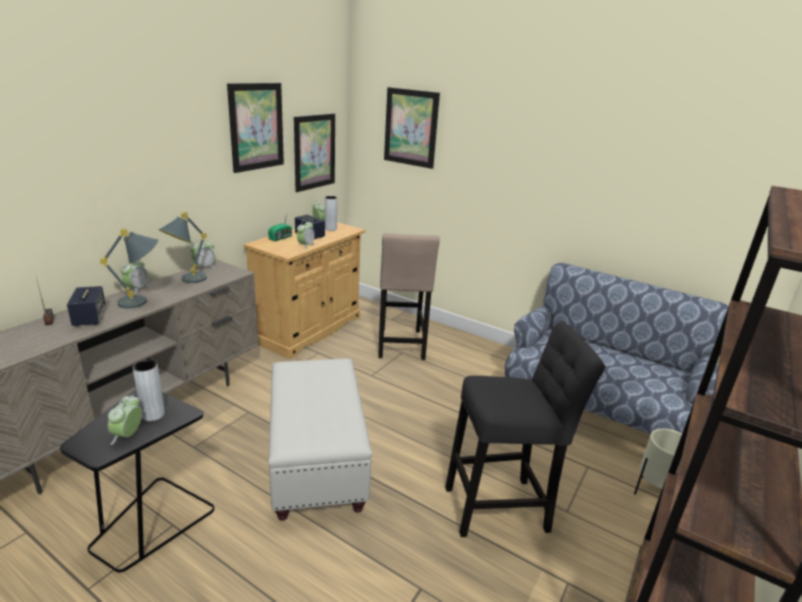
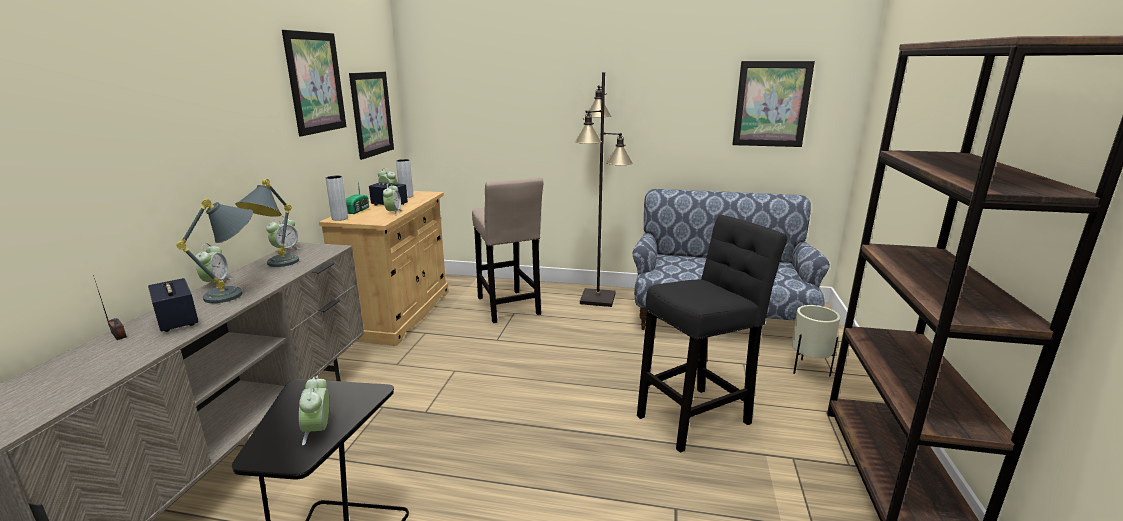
camera: 20 degrees left, 5 degrees down
(153, 414) = (332, 403): grey vase -> grey vase (340, 218)
(316, 460) = (493, 430): white ottoman -> none
(411, 127) = (473, 79): picture -> picture (771, 104)
(488, 356) = (598, 298): none -> black floor lamp

